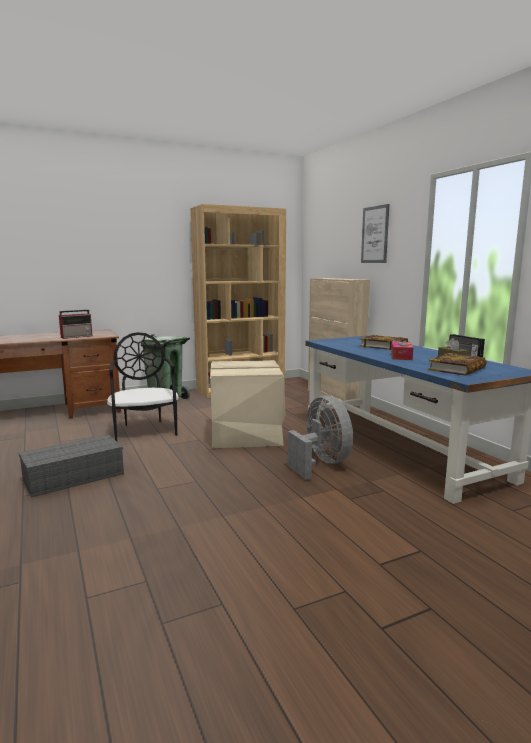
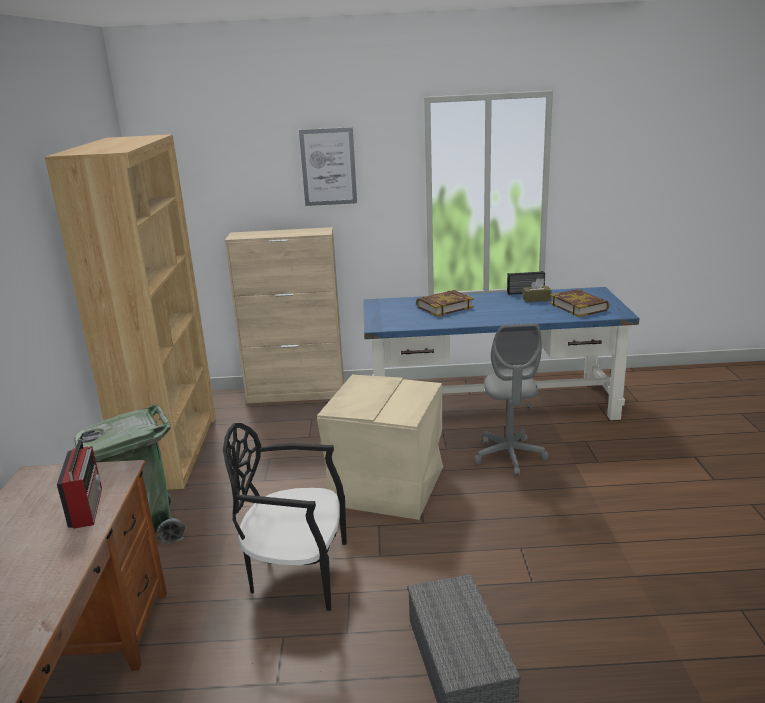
camera: 65 degrees left, 10 degrees up
(321, 463) = (509, 456): grey fan -> grey office chair
(401, 356) = (506, 312): tissue box -> none

